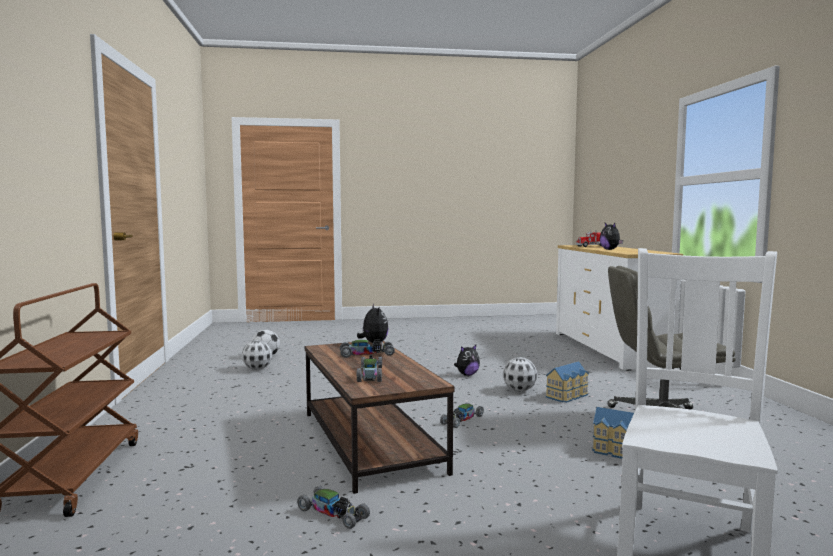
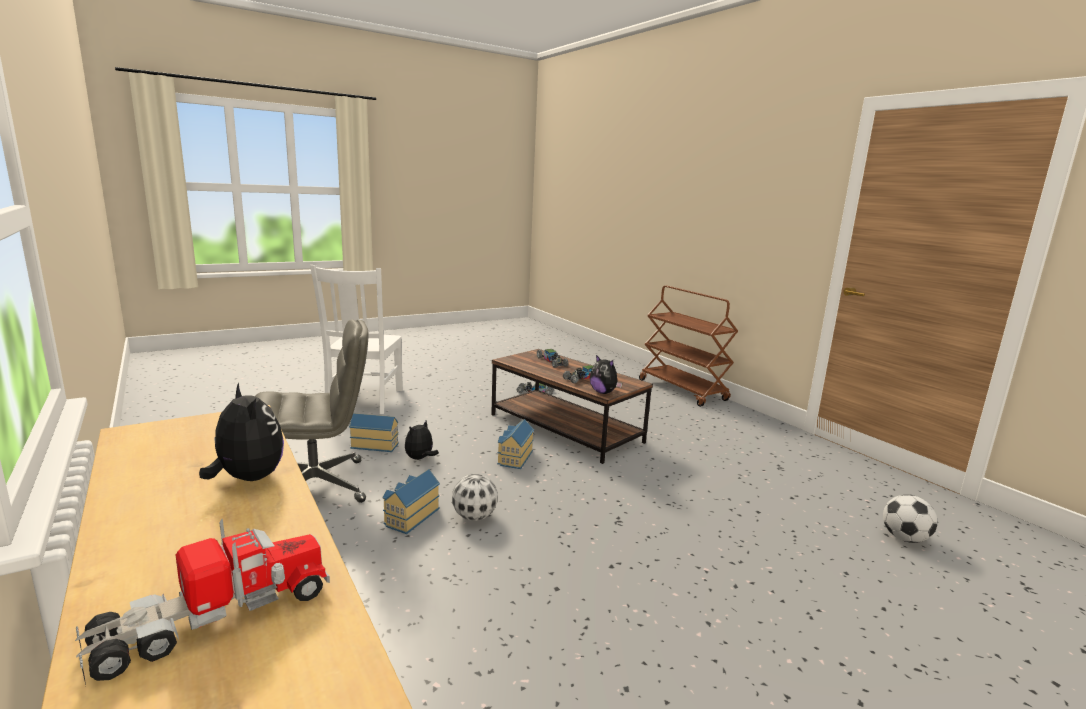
camera: 155 degrees right, 10 degrees up
(257, 369) = (835, 502): football -> none
(462, 420) = (514, 457): toy car -> toy house
(467, 375) = (565, 546): plush toy -> plush toy (420, 459)

